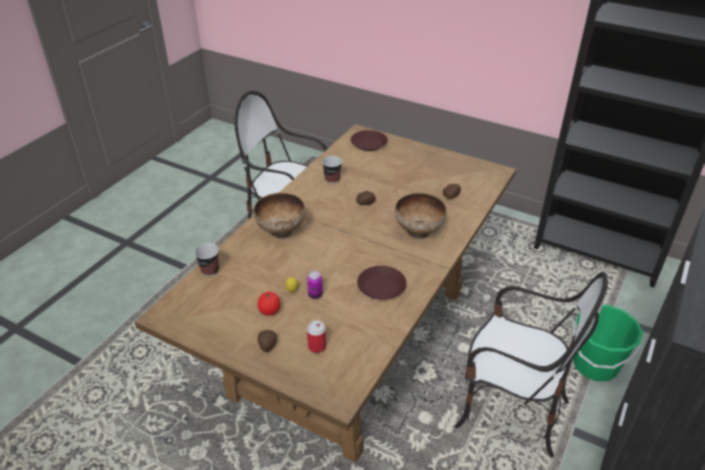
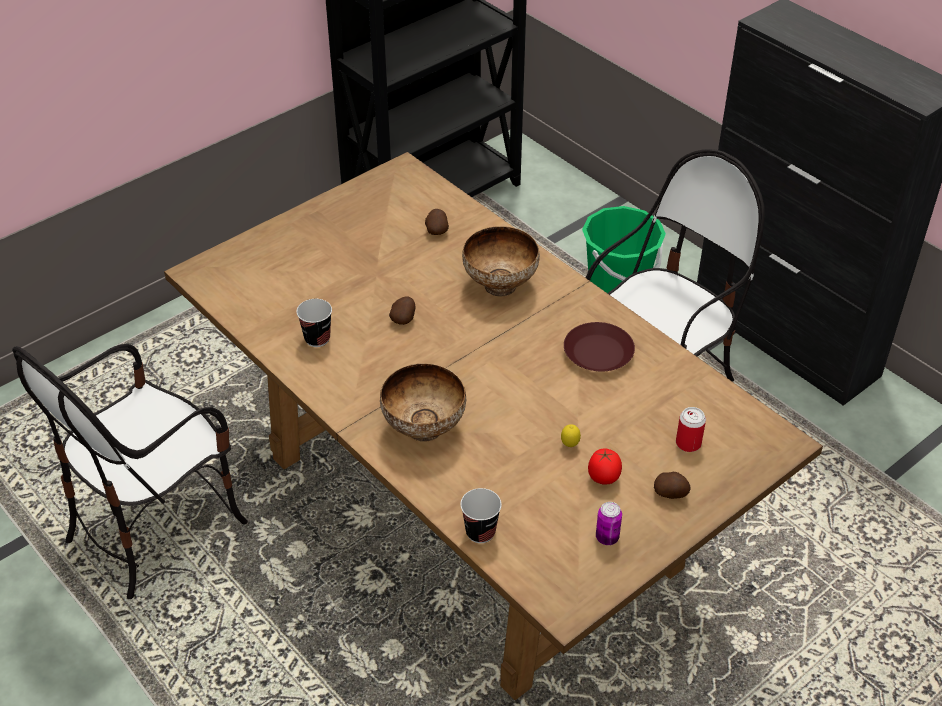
camera: 70 degrees left, 5 degrees up
(315, 295) = (587, 422): can -> can (607, 537)
(369, 144) = (240, 271): brown plate -> none

